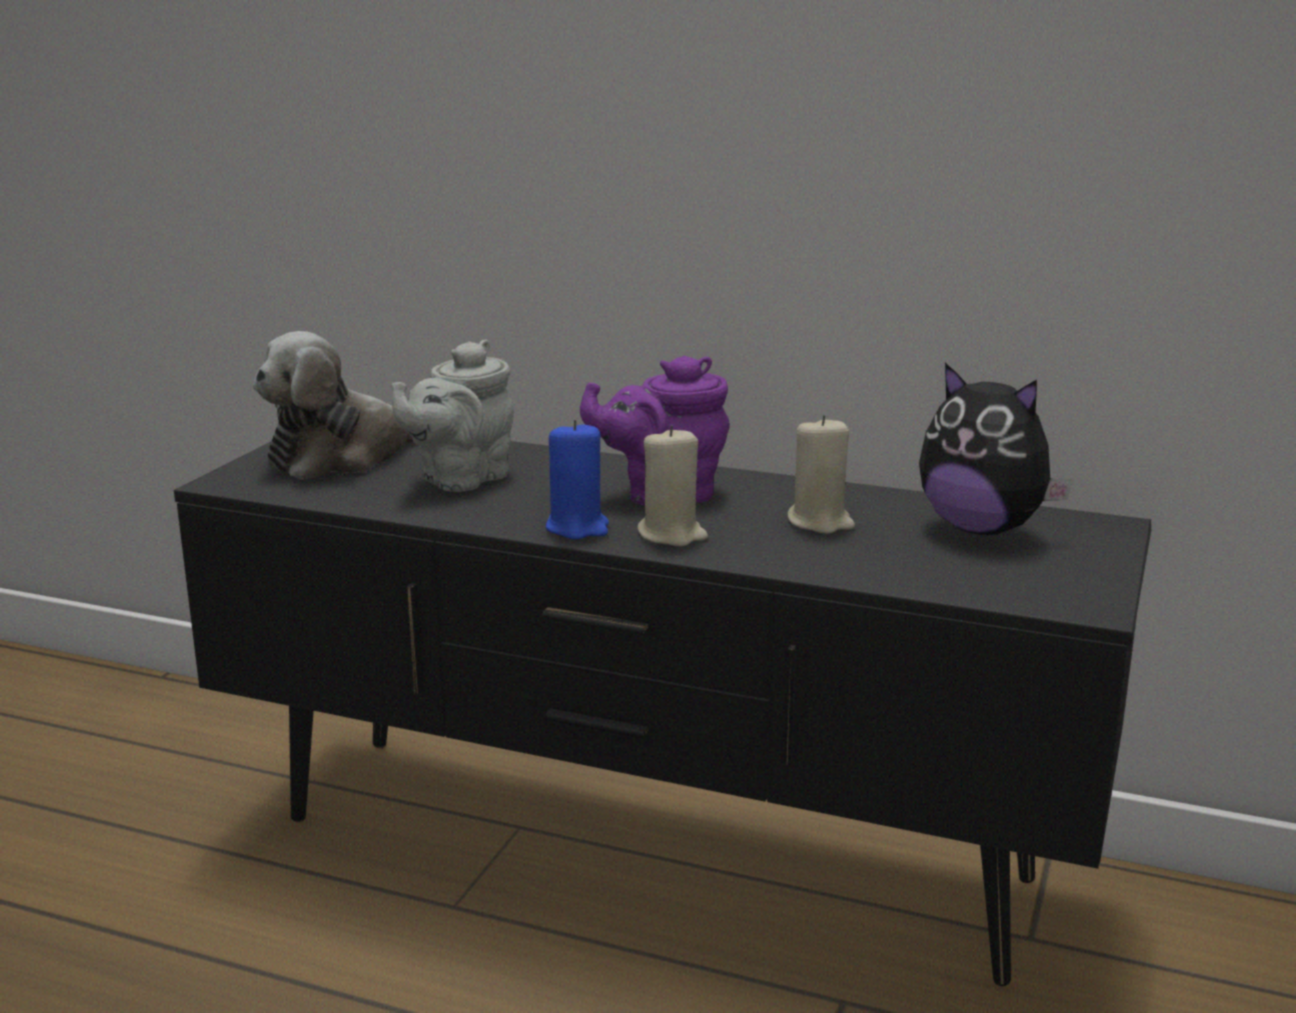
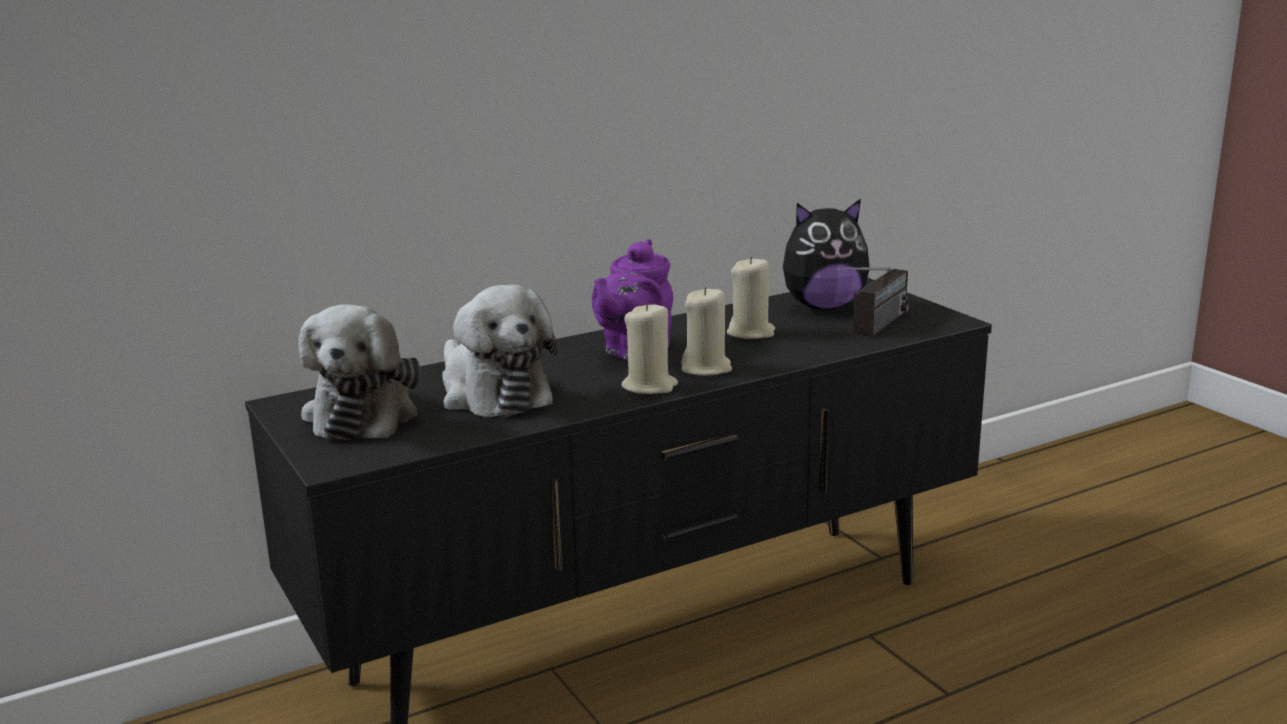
camera: 50 degrees left, 0 degrees up
(459, 479) = (492, 393): grey teapot -> plush toy
(577, 527) = (649, 386): blue candle -> beige candle
(960, 573) = (873, 329): none -> radio

